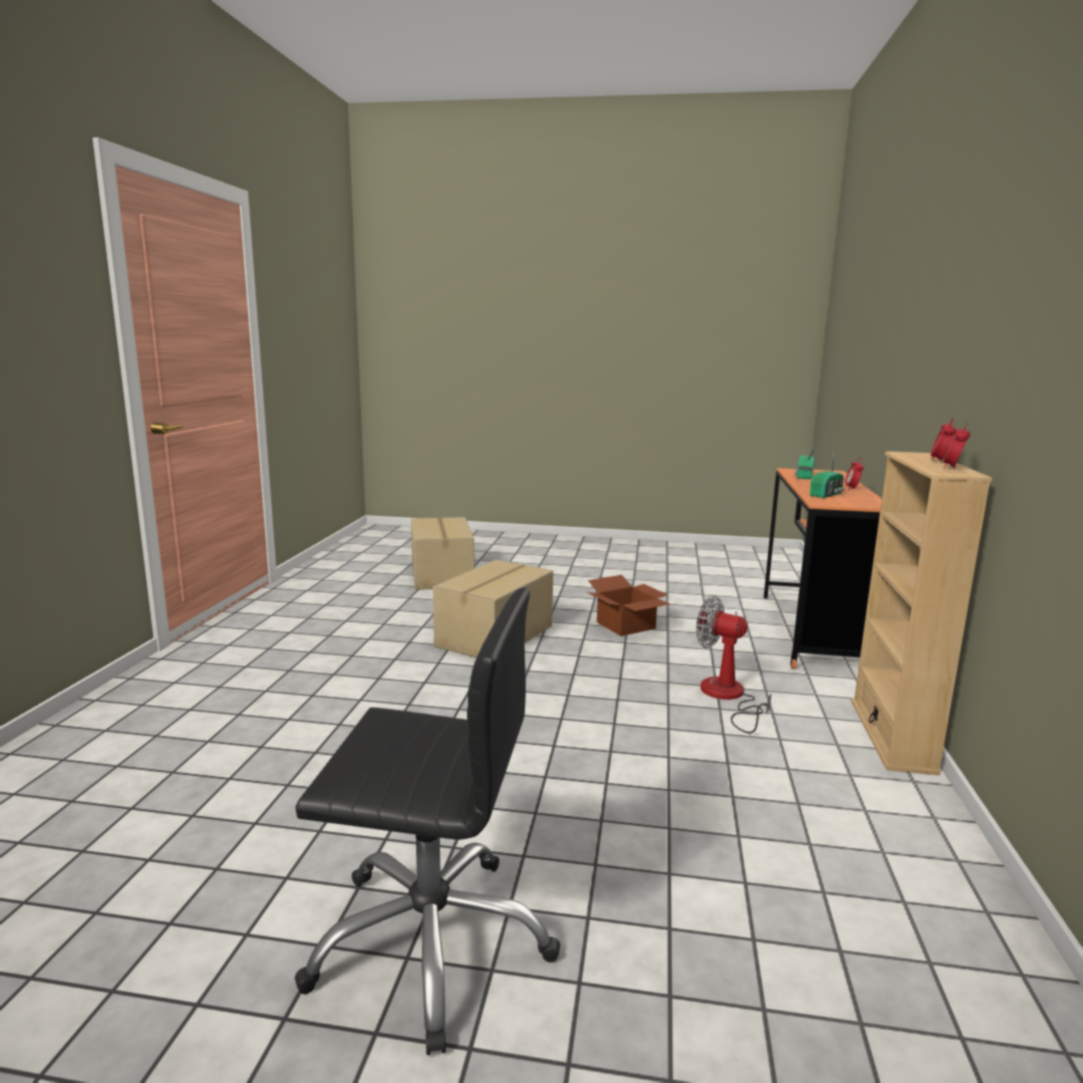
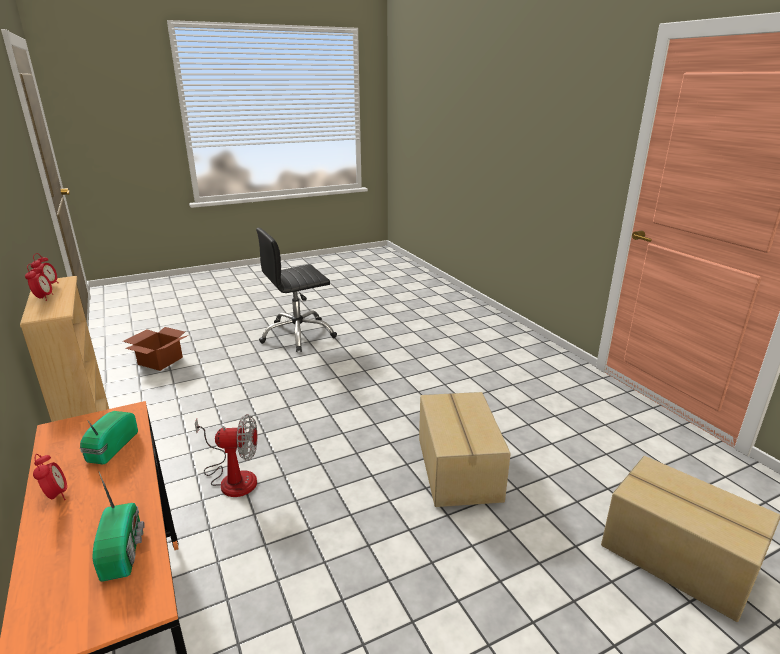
camera: 145 degrees right, 10 degrees up
(626, 626) = (371, 546): cardboard box -> cardboard box (160, 360)

